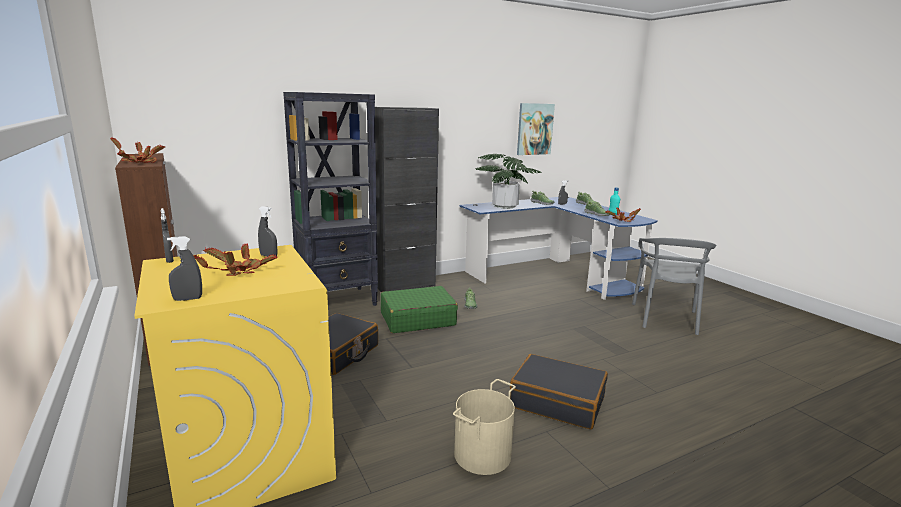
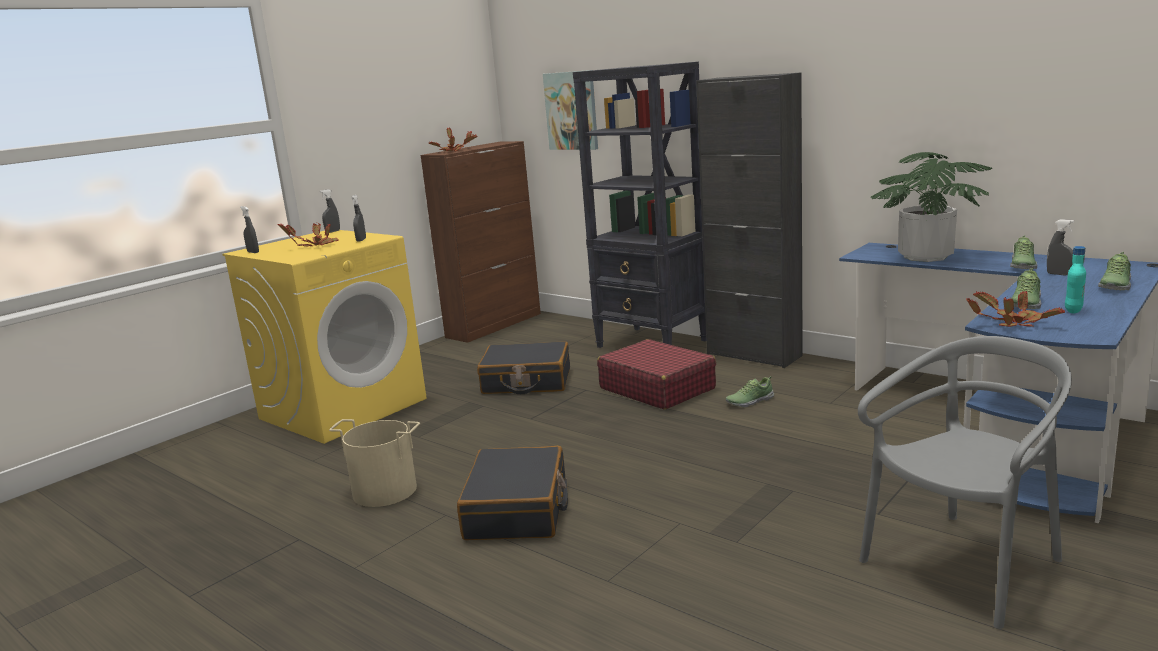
camera: 70 degrees right, 0 degrees up
(417, 319) = (657, 388): green suitcase -> red suitcase
(534, 129) = (1059, 99): picture -> picture (572, 110)
(666, 318) = (964, 566): grey chair -> grey chair turned 150 degrees clockwise

